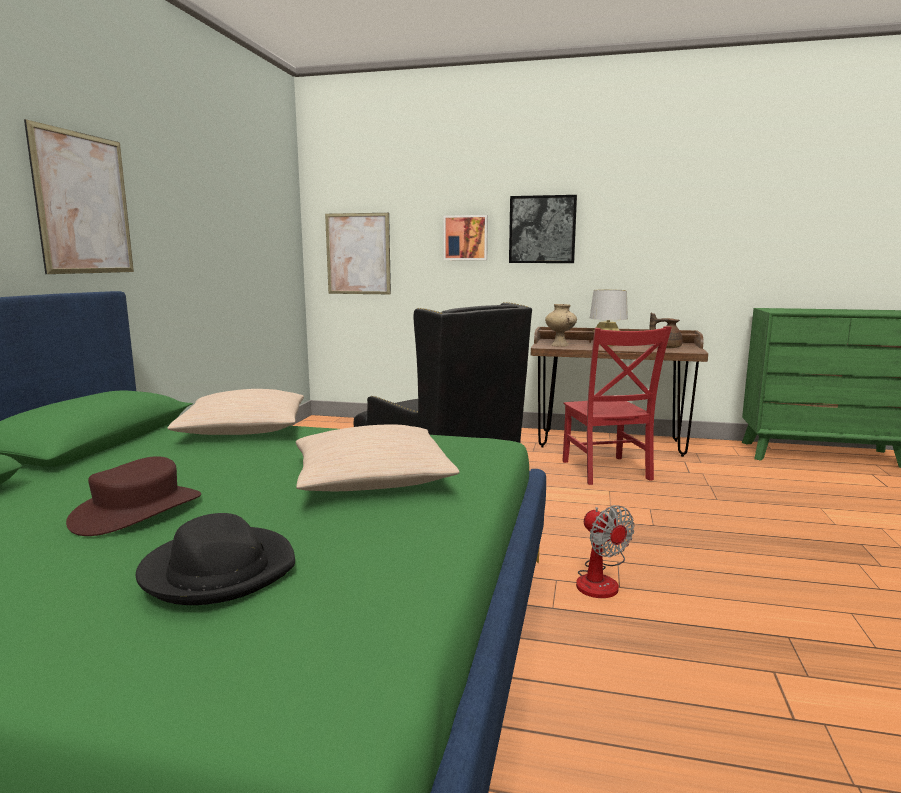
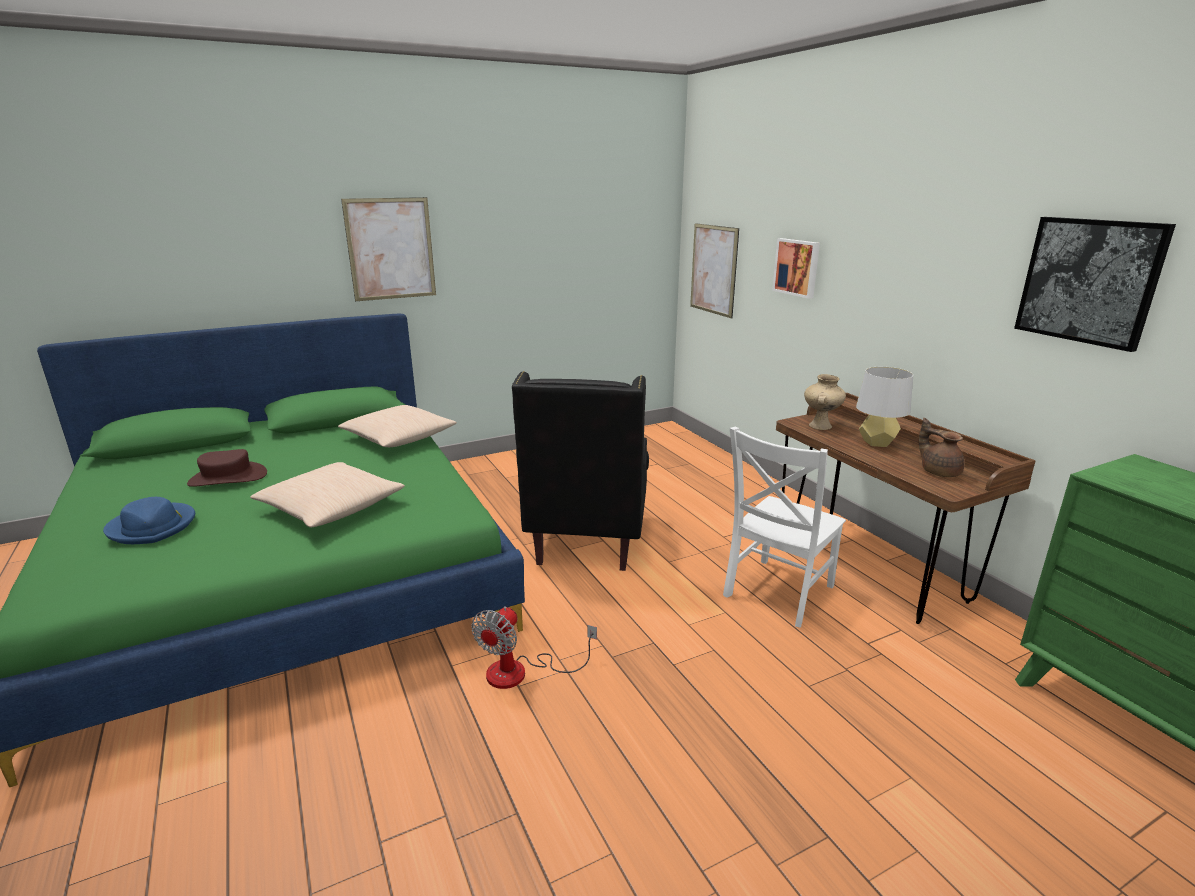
camera: 50 degrees right, 10 degrees up
(219, 570) = (153, 527): black hat -> blue hat
(542, 229) = (871, 269): picture -> picture (1089, 281)
(606, 471) = (776, 593): red chair -> white chair

